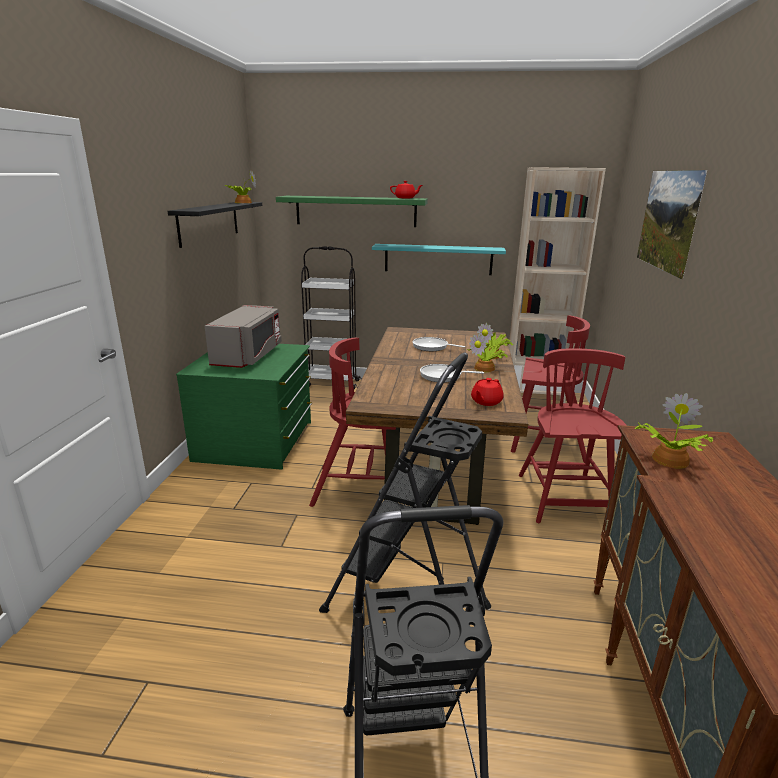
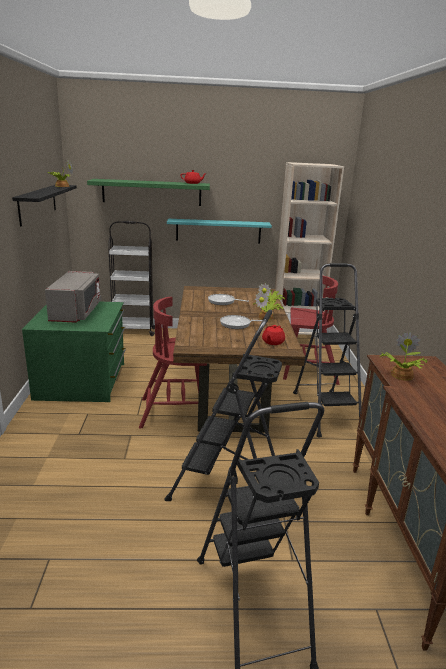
camera: 10 degrees left, 0 degrees up
(563, 499) = (325, 411): red chair -> step ladder
(661, 244) = (386, 225): picture -> none

